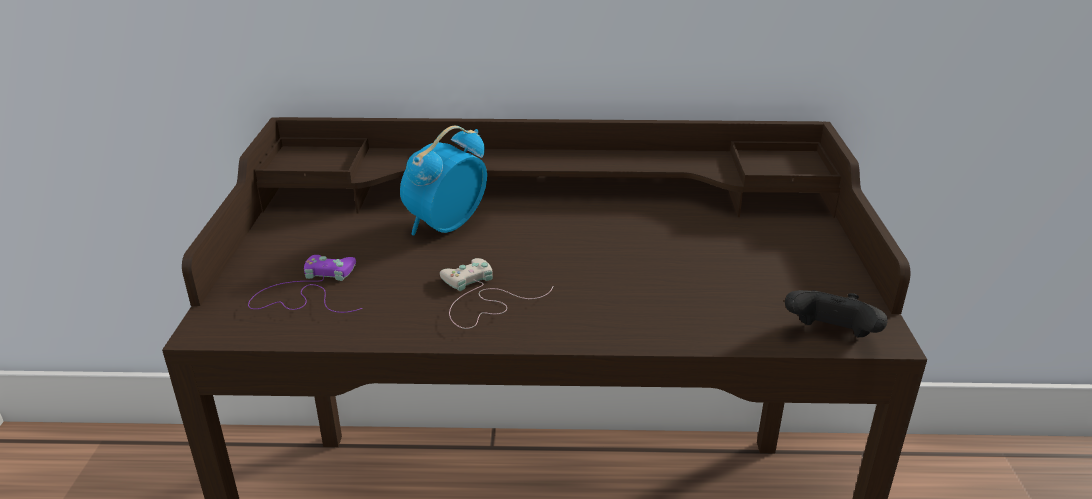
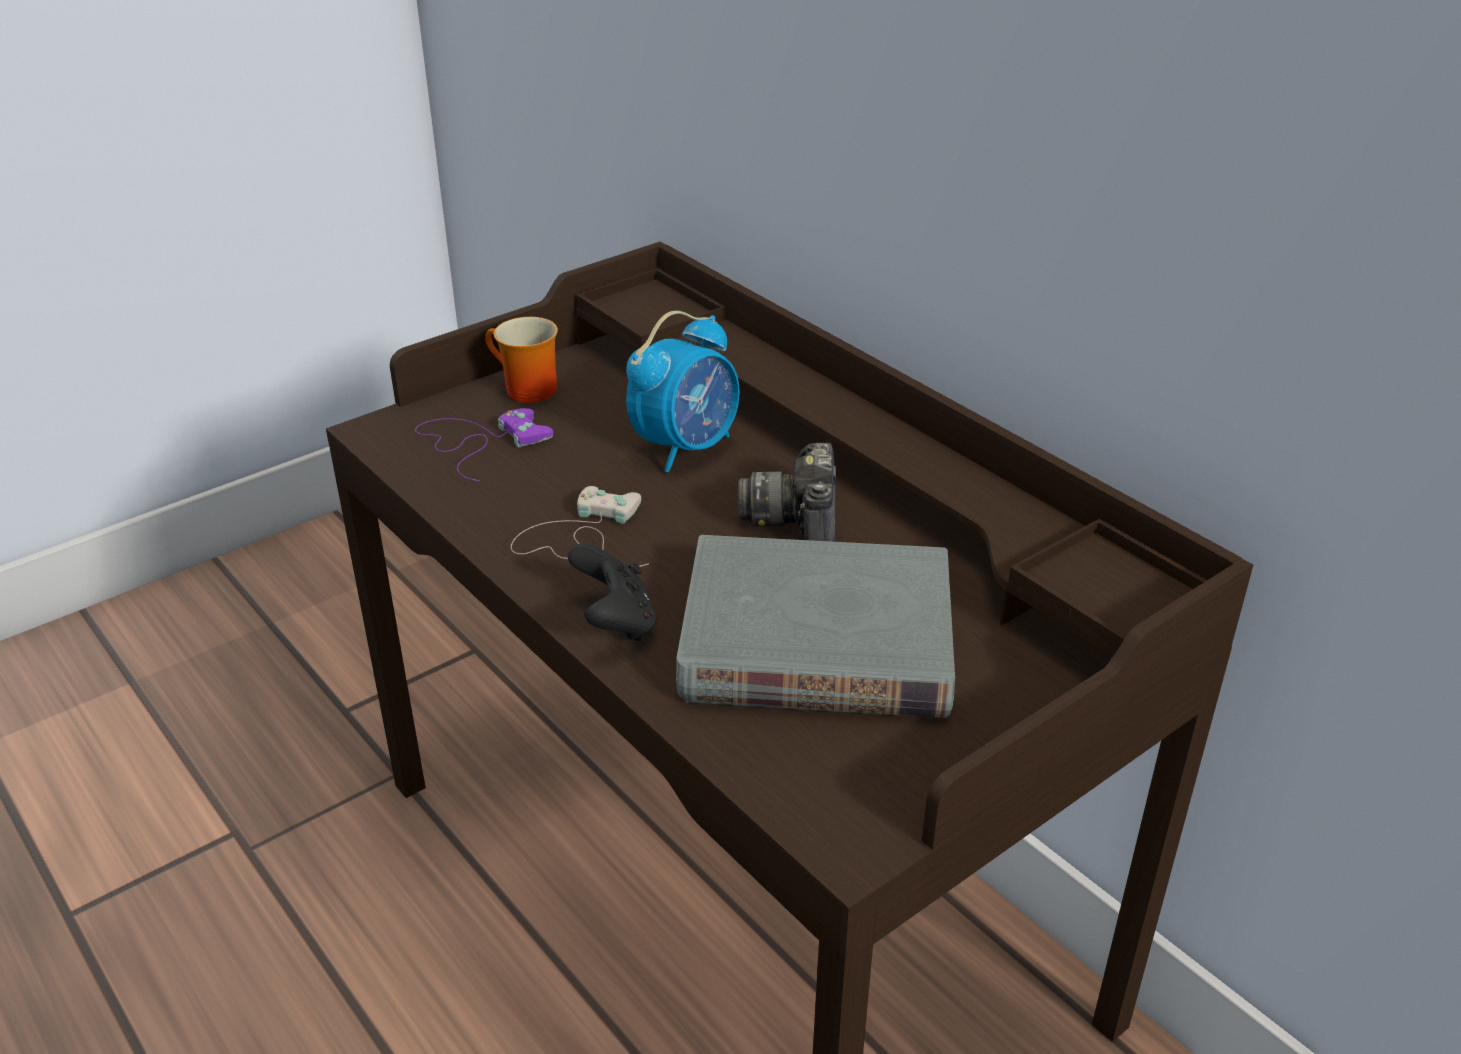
camera: 50 degrees right, 5 degrees up
(278, 251) = (524, 390): none -> mug
(445, 227) = (686, 447): alarm clock -> alarm clock turned 135 degrees clockwise
(571, 226) = (797, 518): none -> camera
(690, 269) = (816, 640): none -> grey book
(830, 337) = (798, 806): black game controller -> black game controller (615, 622)

